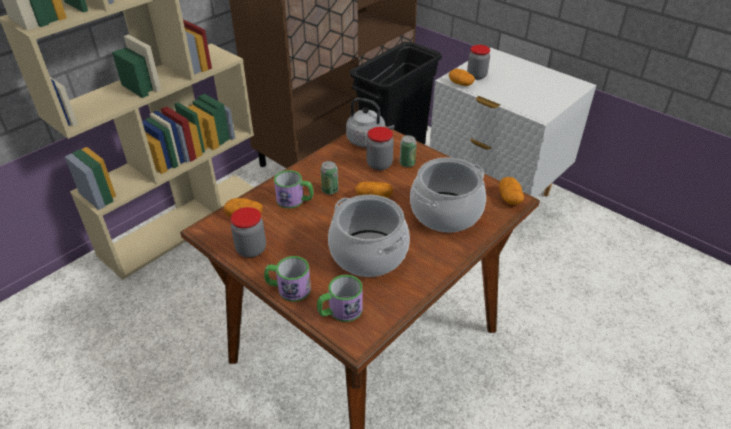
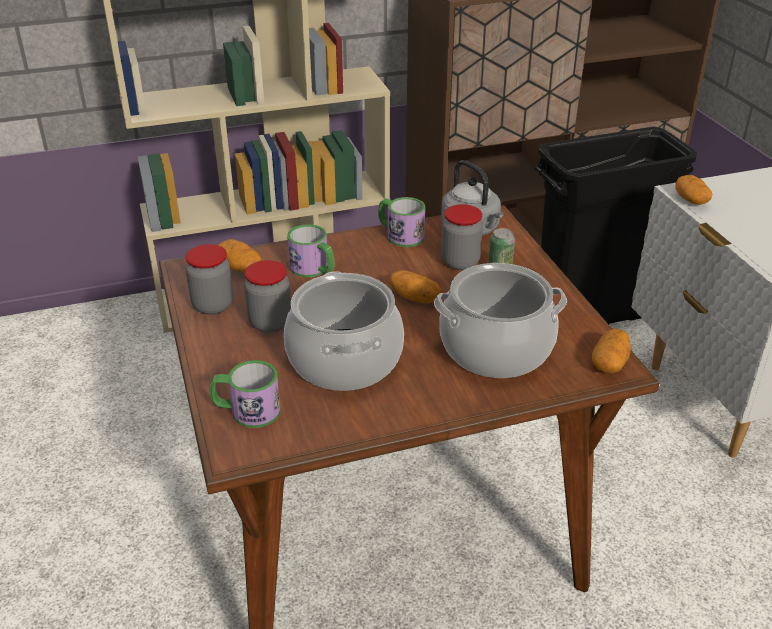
camera: 30 degrees right, 5 degrees down
(288, 288) = (213, 363): mug -> mug (400, 235)
(330, 190) = (367, 272): can -> none
(476, 76) = (727, 196): jar -> jar (270, 323)

